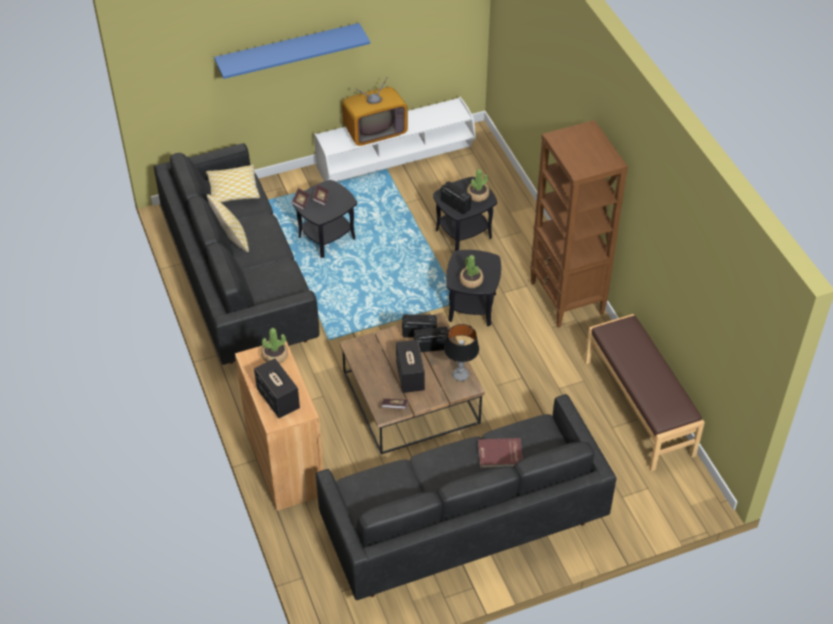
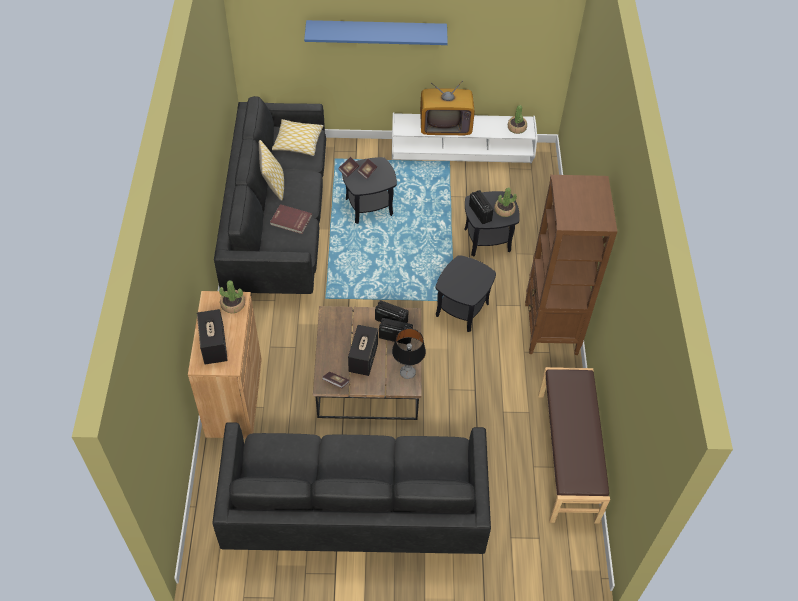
camera: 20 degrees right, 5 degrees up
(471, 280) = (459, 287): potted plant -> potted plant (517, 128)
(500, 454) = (402, 462): red book -> red book (290, 220)

